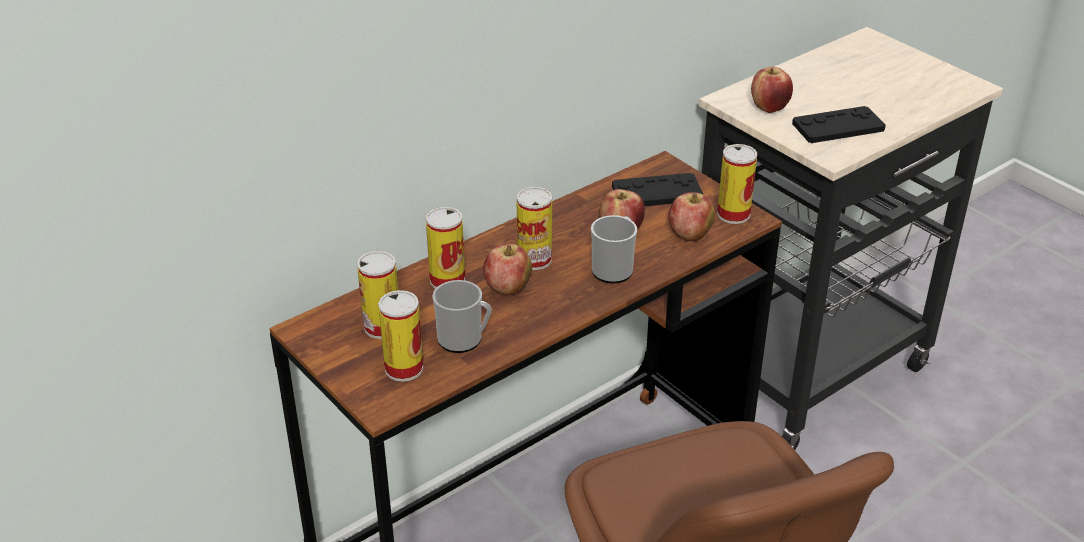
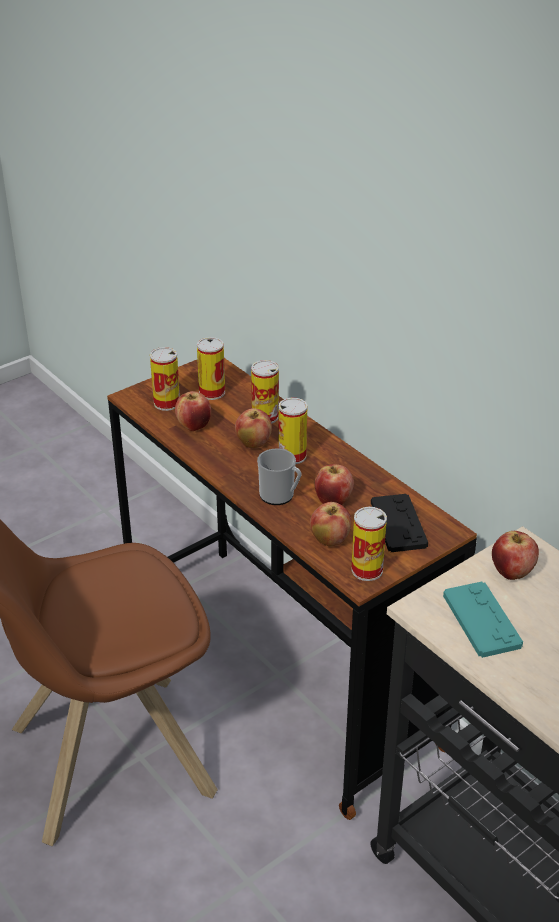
camera: 90 degrees right, 0 degrees up
(464, 340) = (194, 426): mug -> apple
(838, 127) = (481, 620): black game controller -> turquoise game controller

